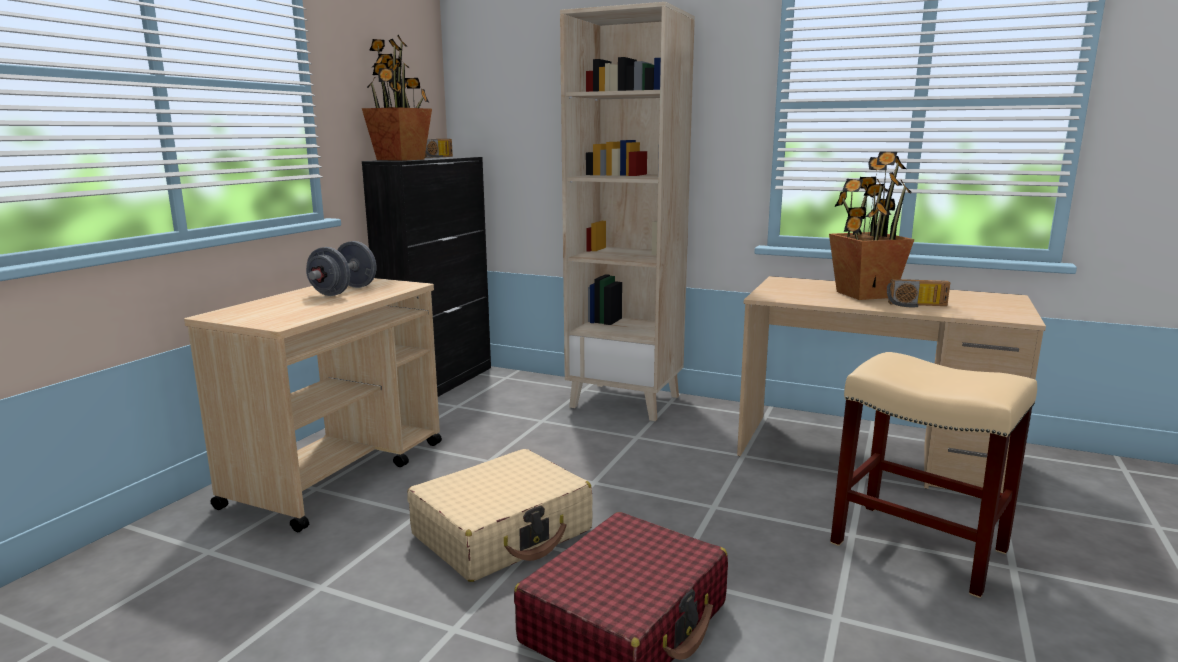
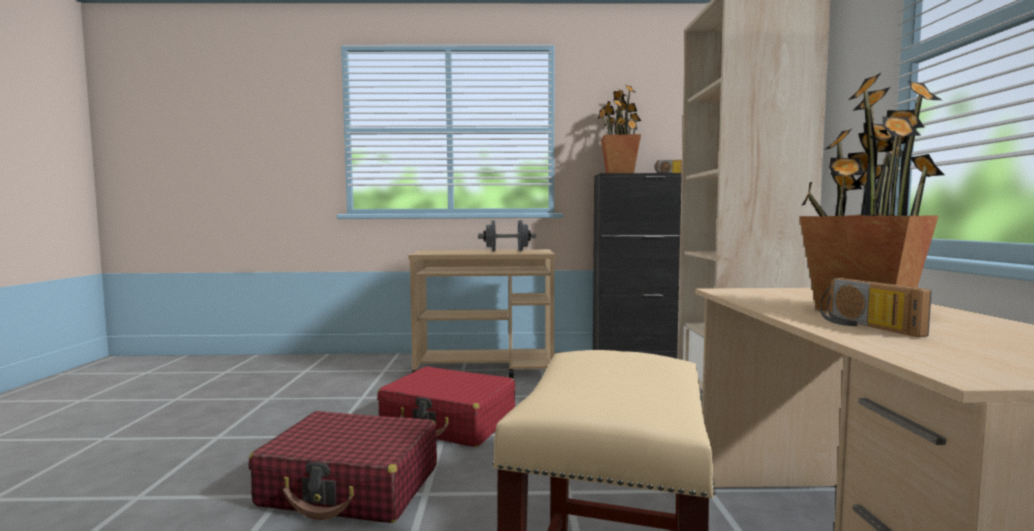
camera: 65 degrees right, 10 degrees down
(503, 533) = (449, 422): beige suitcase -> red suitcase

